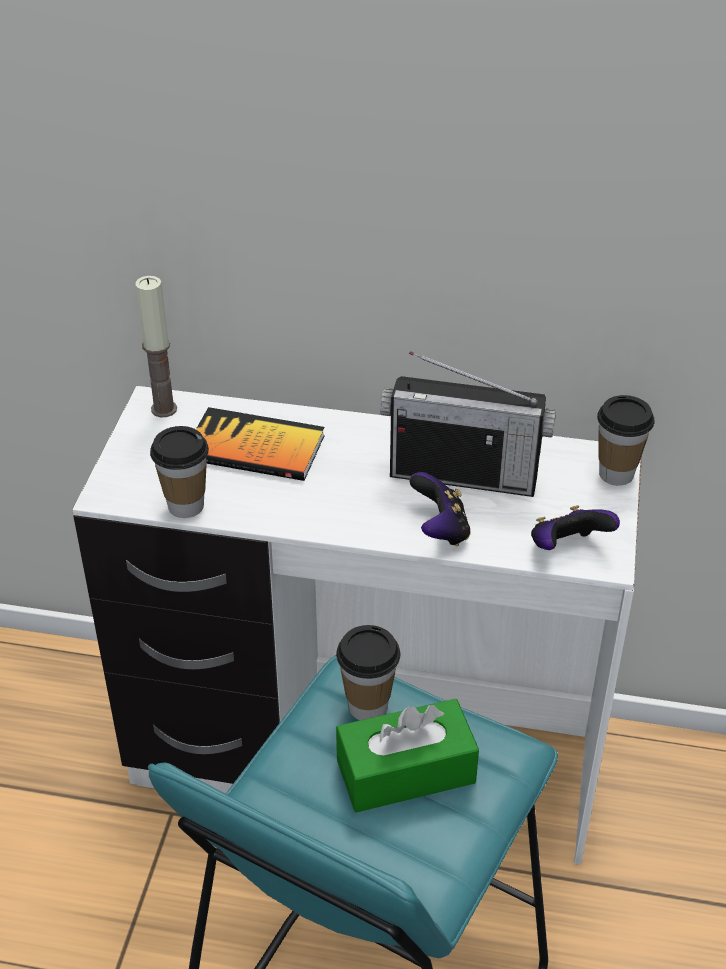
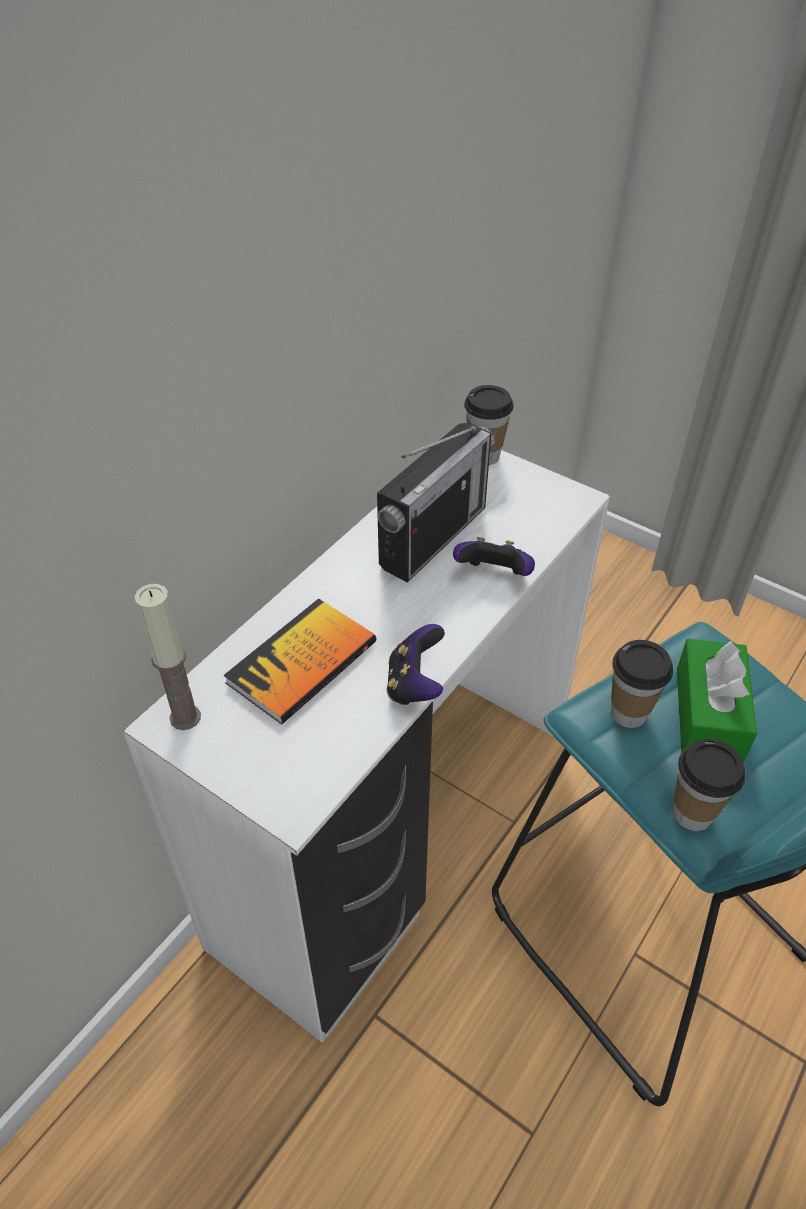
camera: 65 degrees left, 5 degrees up
(186, 506) = (355, 745): cup -> cup (692, 814)
(567, 548) = (554, 513): game controller -> game controller (415, 685)

